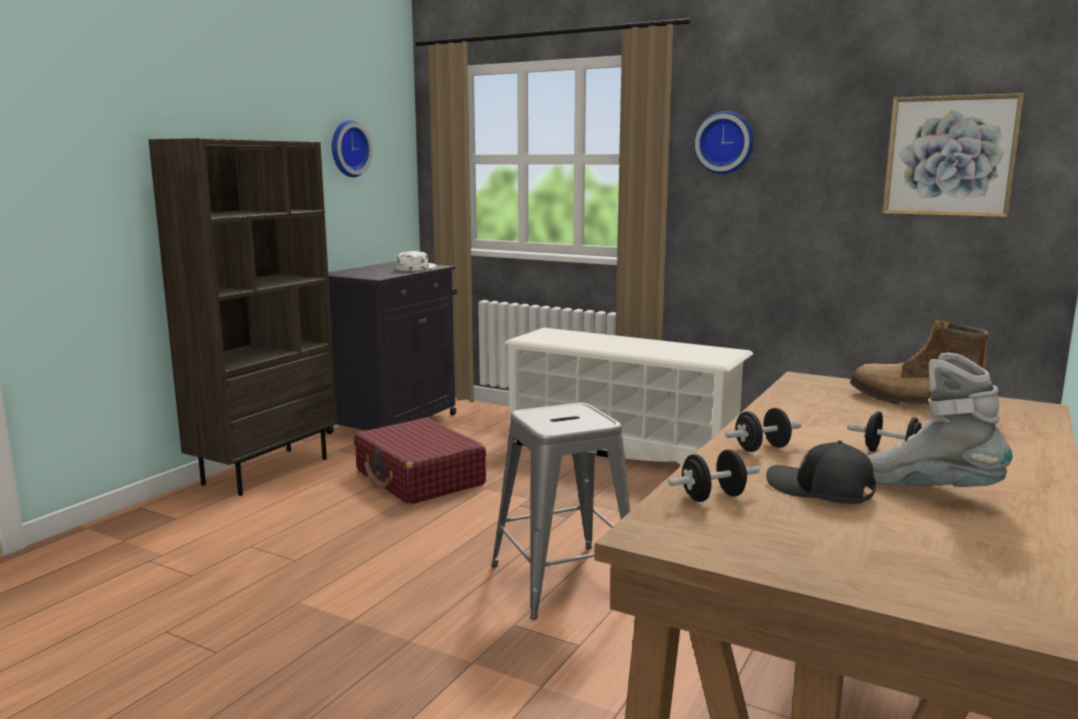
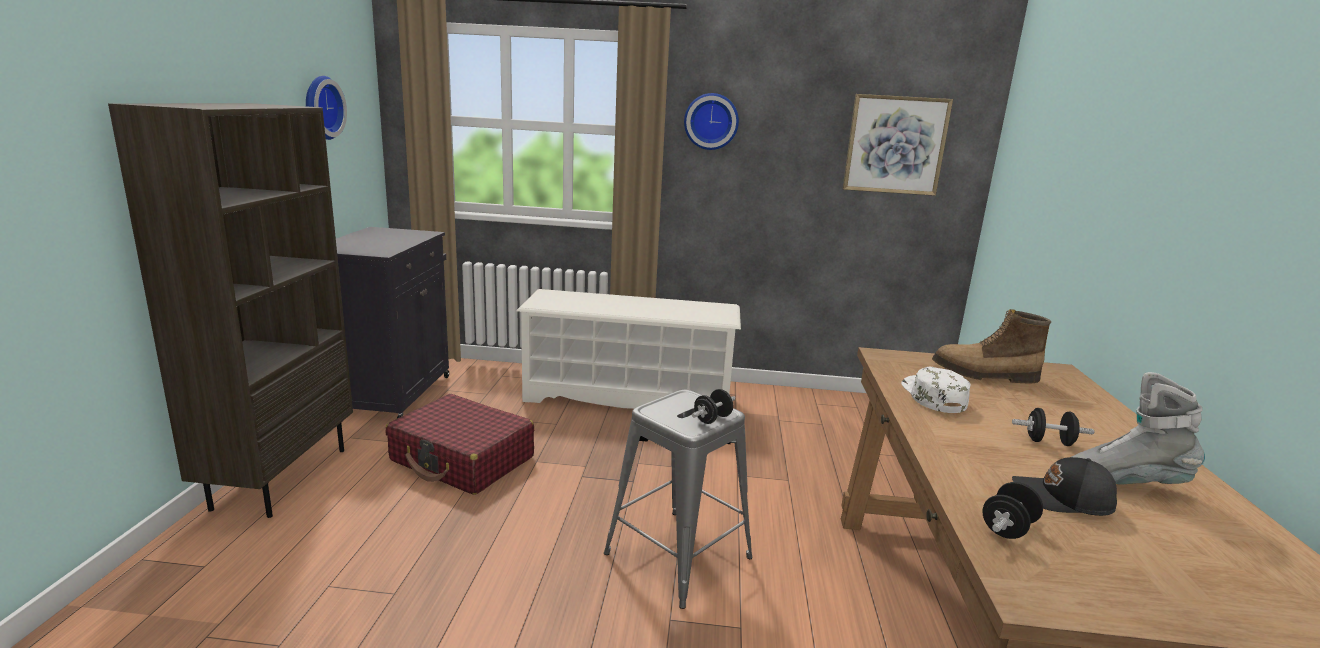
camera: 25 degrees left, 5 degrees up
(416, 268) = (409, 237): white cap -> white cap (932, 396)
(761, 448) = (961, 452): black dumbbell -> black dumbbell (712, 419)

